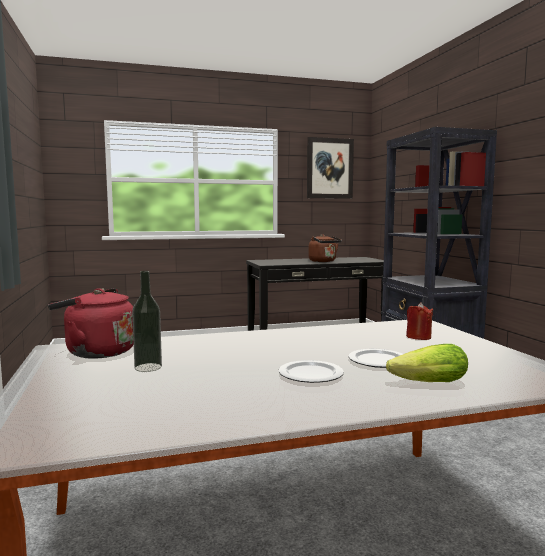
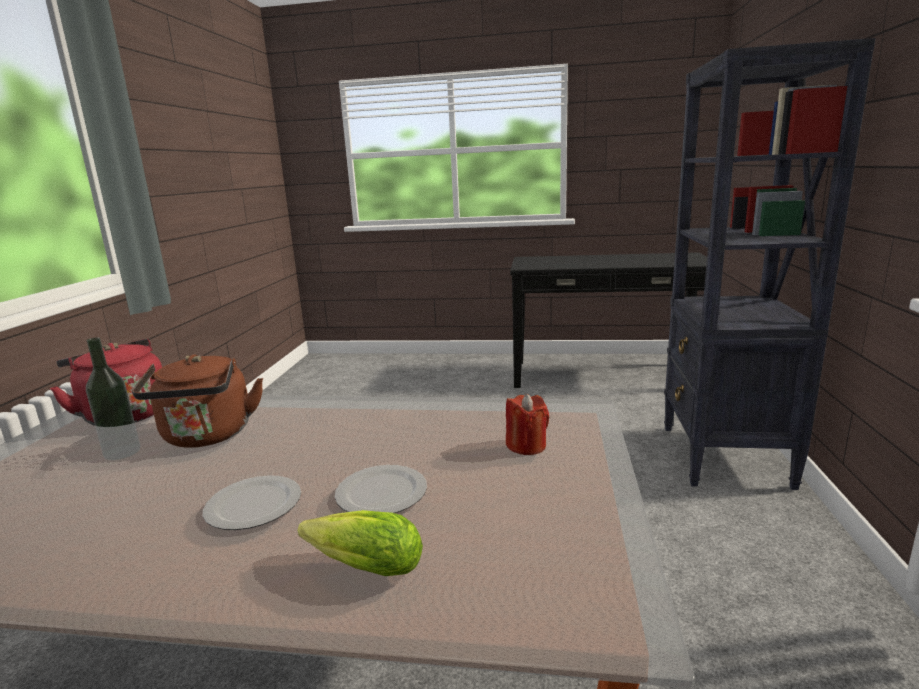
camera: 25 degrees right, 10 degrees up
(323, 261) = (613, 263): brown kettle -> brown kettle (207, 437)
(329, 168) = (651, 116): picture -> none

